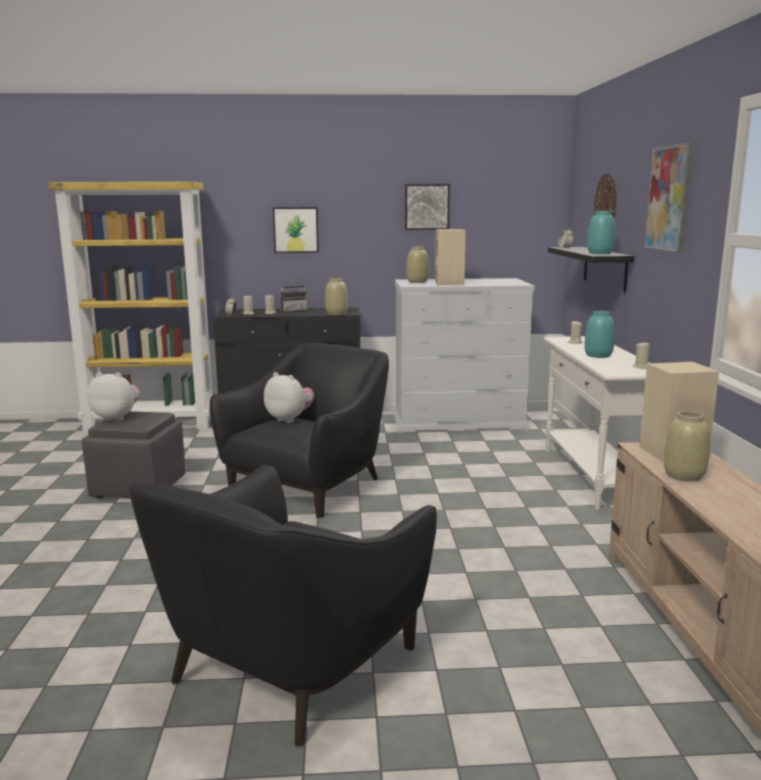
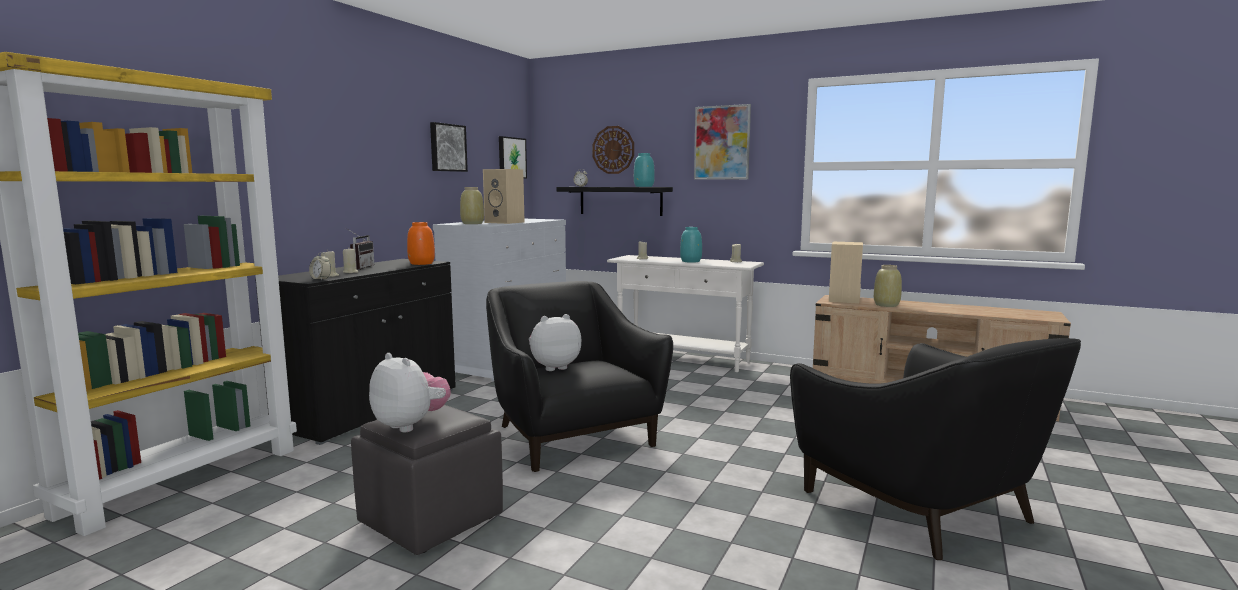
camera: 60 degrees left, 5 degrees down
(117, 418) = (411, 425): plush toy -> plush toy turned 90 degrees clockwise
(296, 230) = (334, 167): picture -> picture (511, 158)
(336, 313) = (422, 263): beige vase -> orange vase

